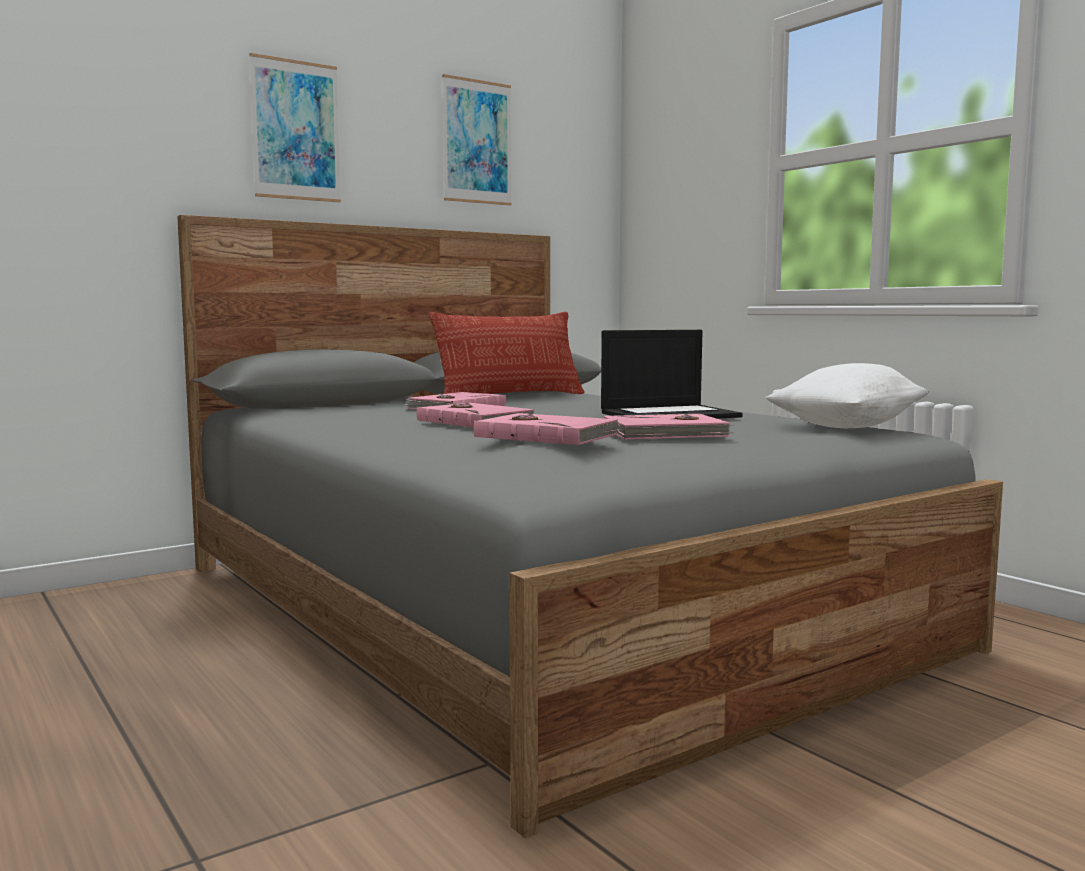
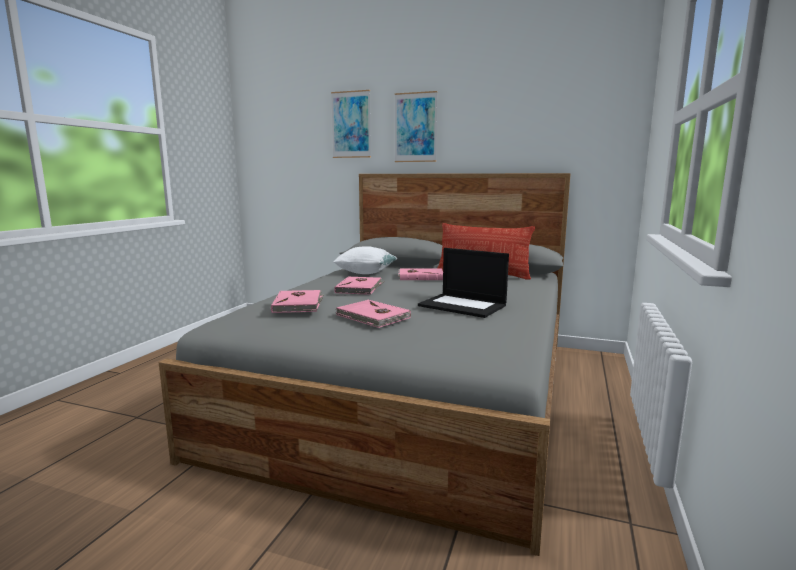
camera: 55 degrees right, 5 degrees up
(477, 142) = (523, 117): picture -> picture (351, 124)
(846, 427) = (497, 343): white pillow -> white pillow (365, 273)

